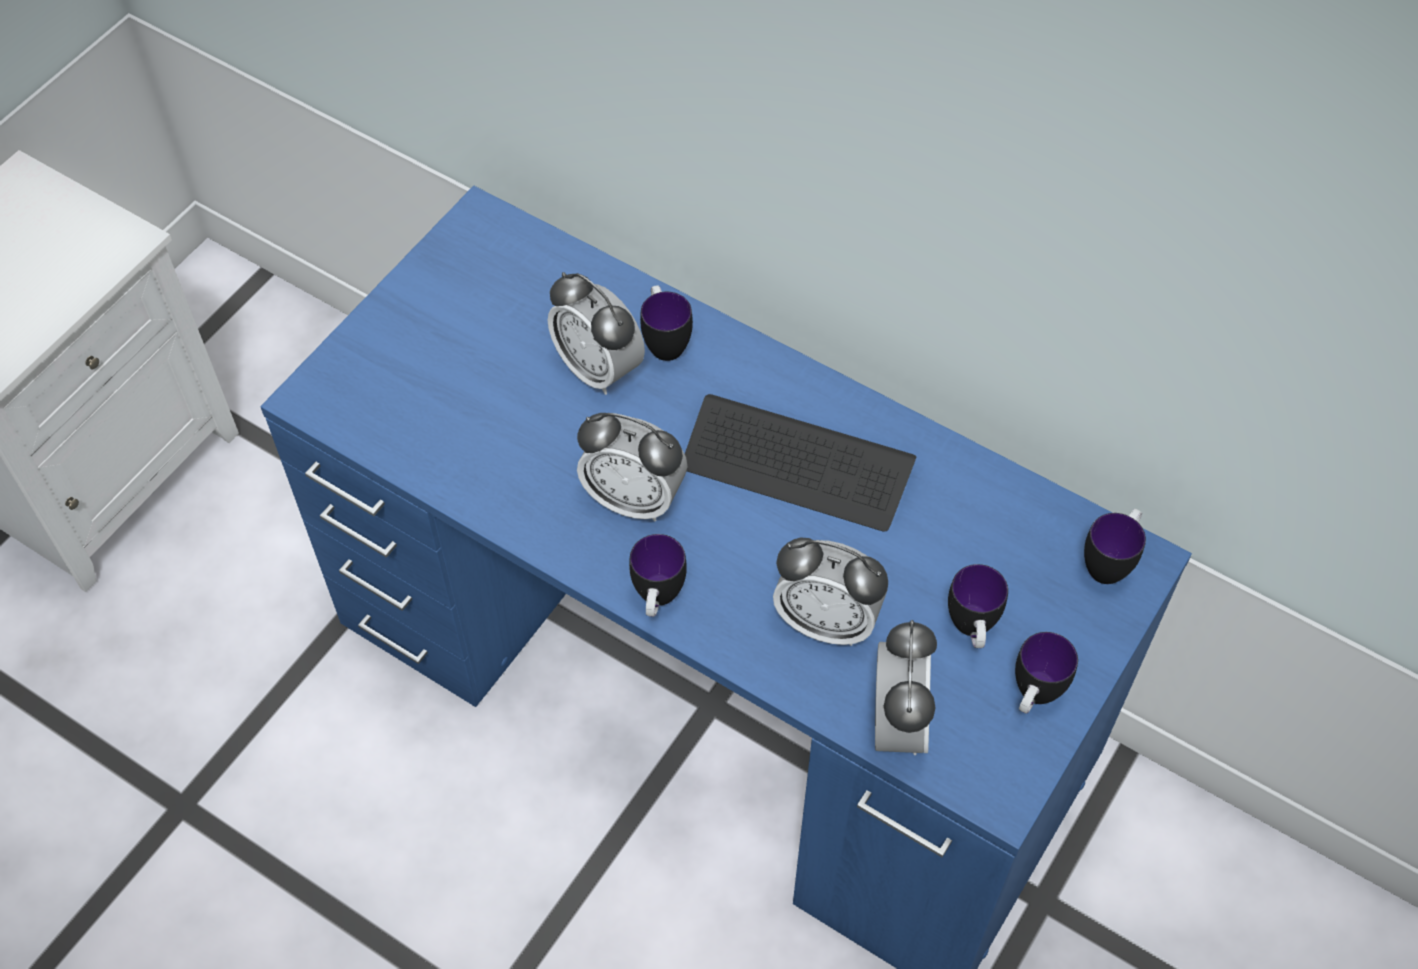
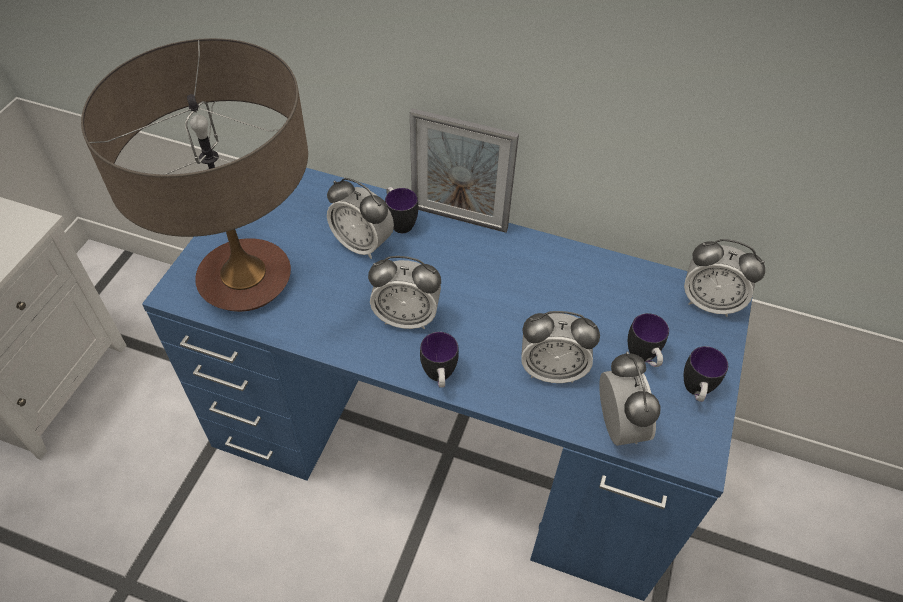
camera: 15 degrees left, 5 degrees down
(412, 396) = (245, 280): none -> table lamp
(759, 350) = (459, 218): none -> picture frame
(796, 465) = (503, 280): keyboard -> none
(1110, 562) = (709, 302): mug -> alarm clock

